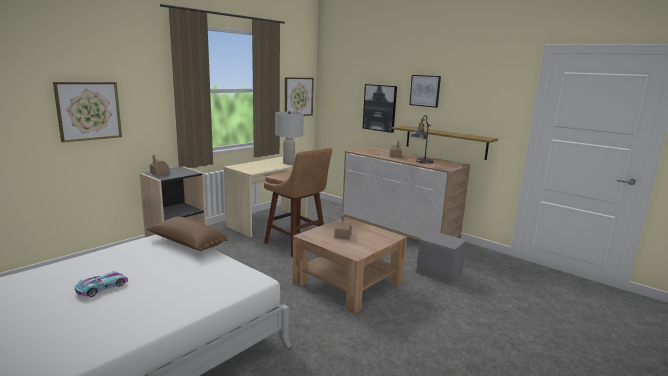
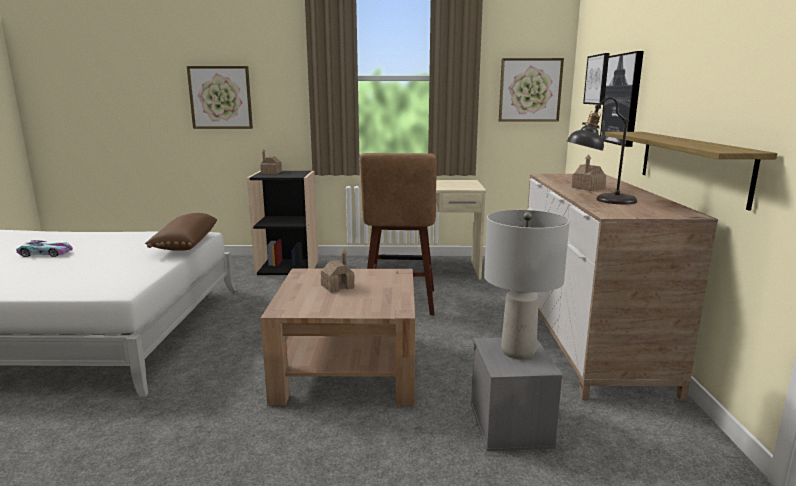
camera: 50 degrees right, 0 degrees up
(288, 163) = (457, 186): grey table lamp -> grey table lamp (517, 352)
(425, 91) = (675, 51): picture -> picture (597, 79)

